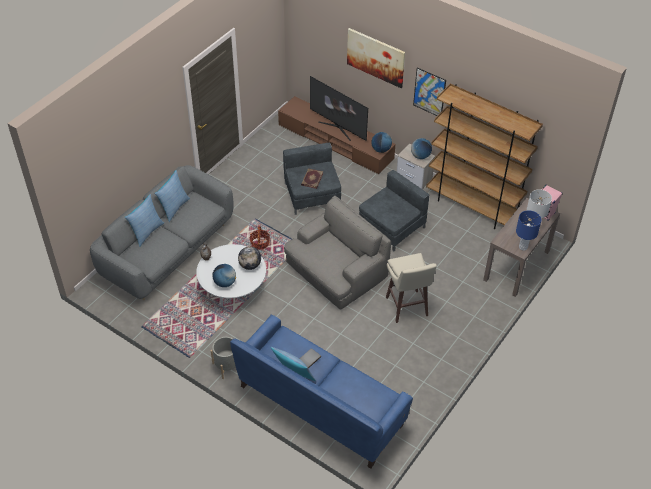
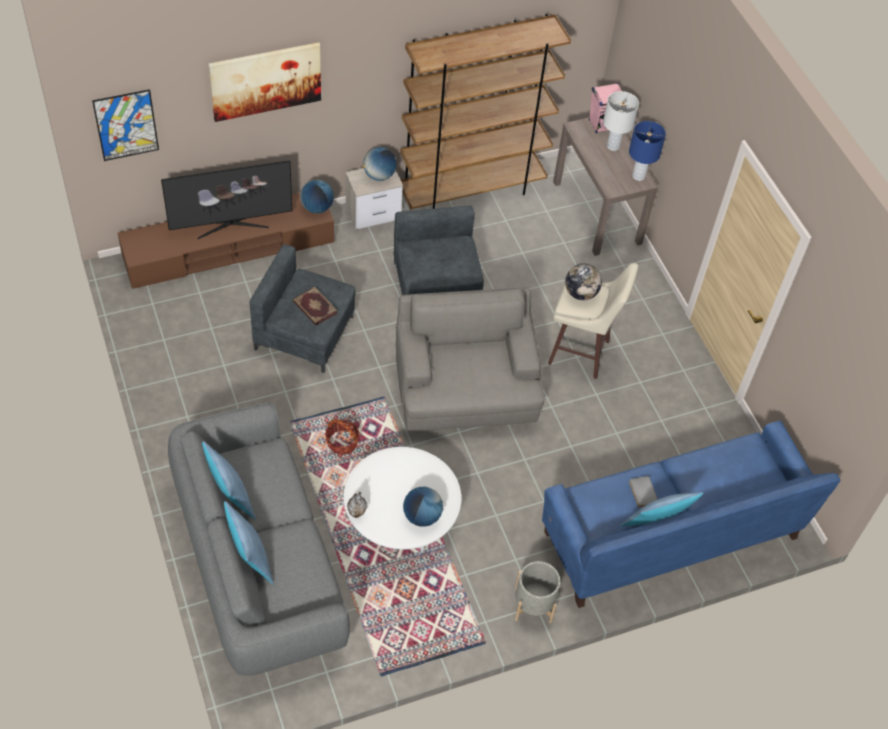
camera: 60 degrees left, 5 degrees up
(250, 265) = (413, 469): globe -> globe (580, 293)
(429, 92) = (368, 78): picture -> picture (126, 125)

